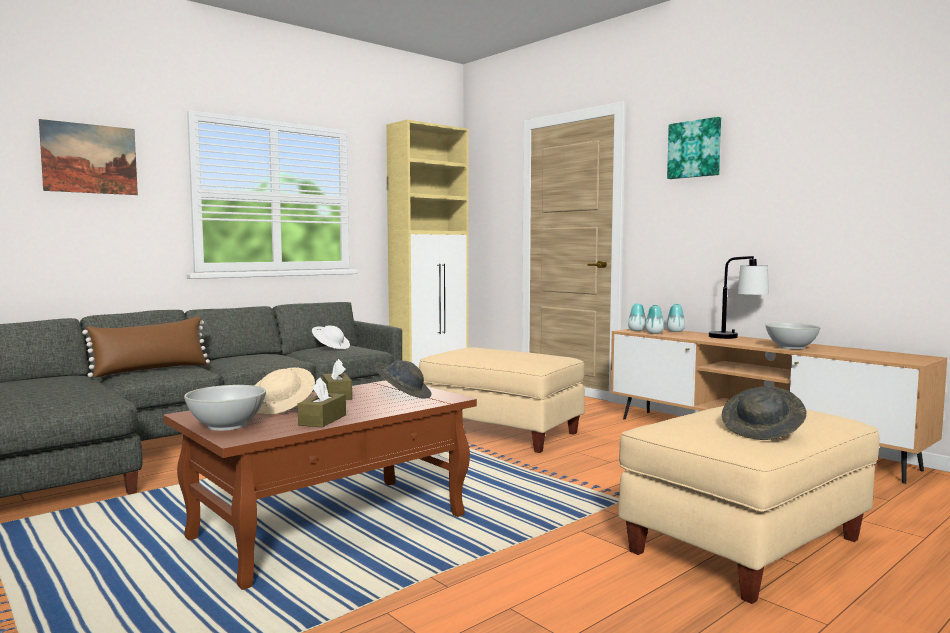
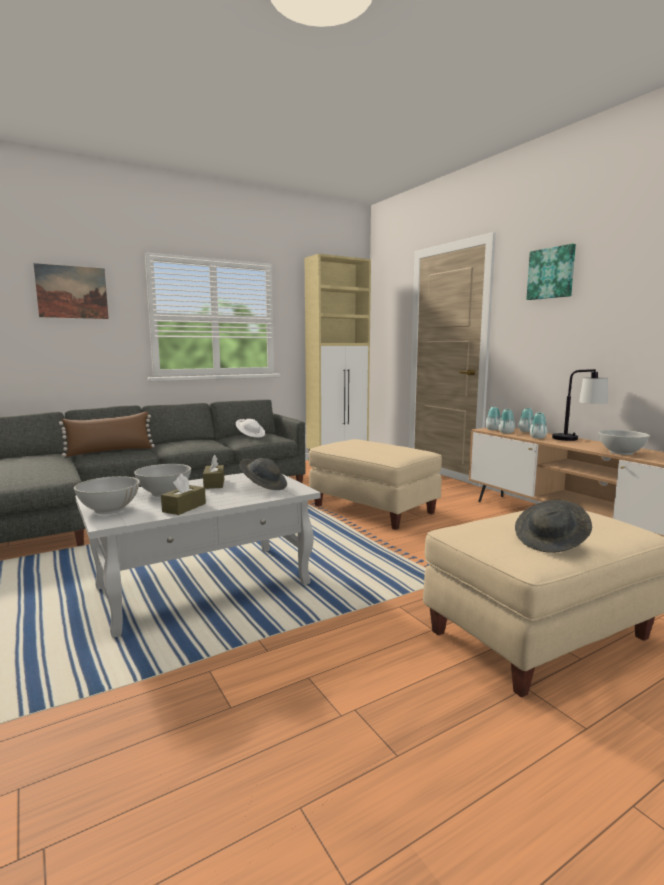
camera: 10 degrees right, 5 degrees up
(282, 407) = (164, 493): beige hat -> white bowl
(332, 526) = (205, 585): brown coffee table -> white coffee table
(693, 336) = (537, 437): none -> vase

